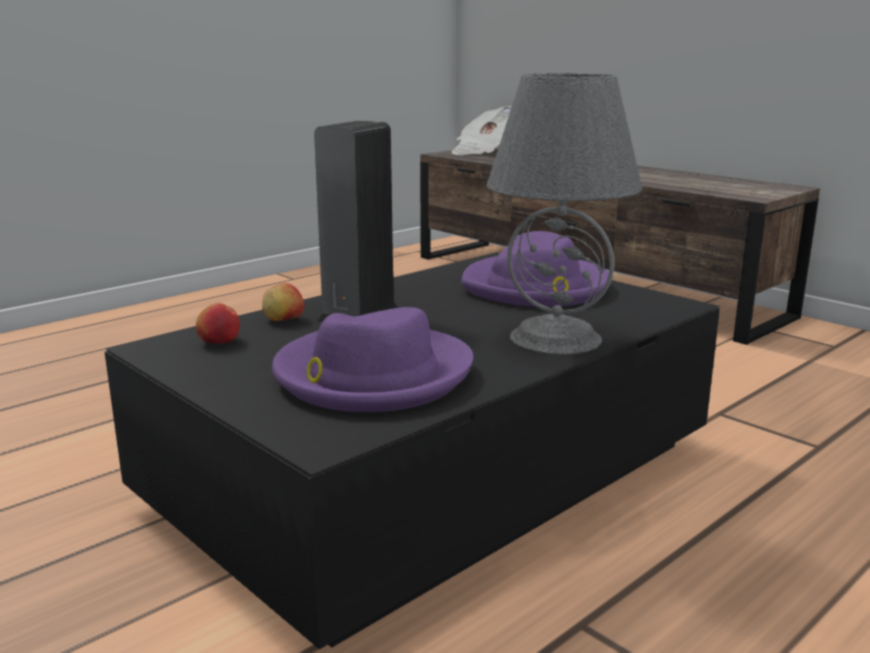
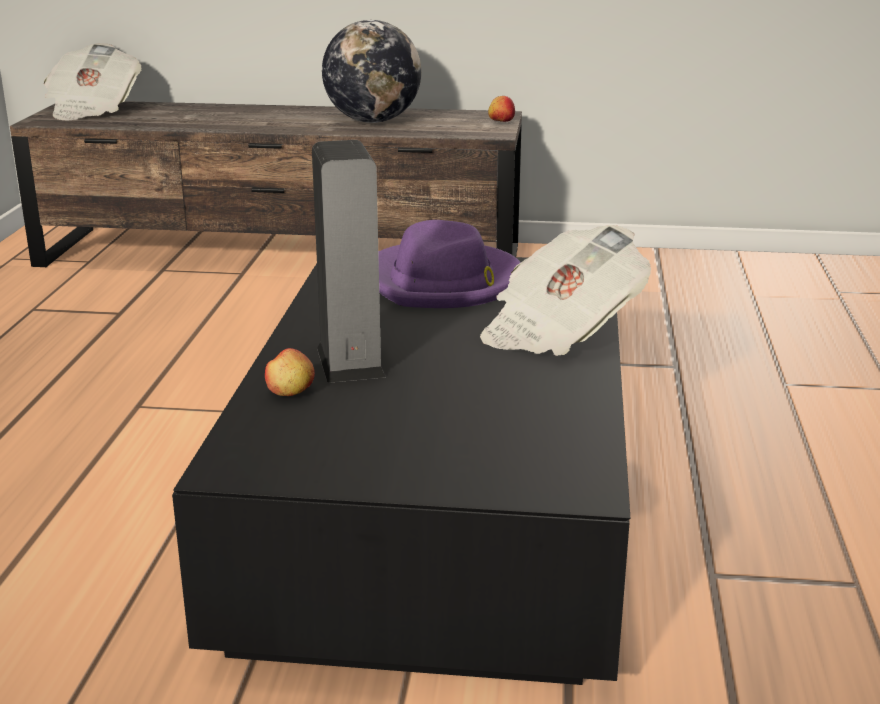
camera: 40 degrees left, 5 degrees up
(218, 342) = (281, 438): apple -> apple (501, 122)
(371, 375) = (494, 418): purple hat -> none
(554, 338) = (559, 332): grey table lamp -> newspaper
(666, 178) = (372, 121): none -> globe

